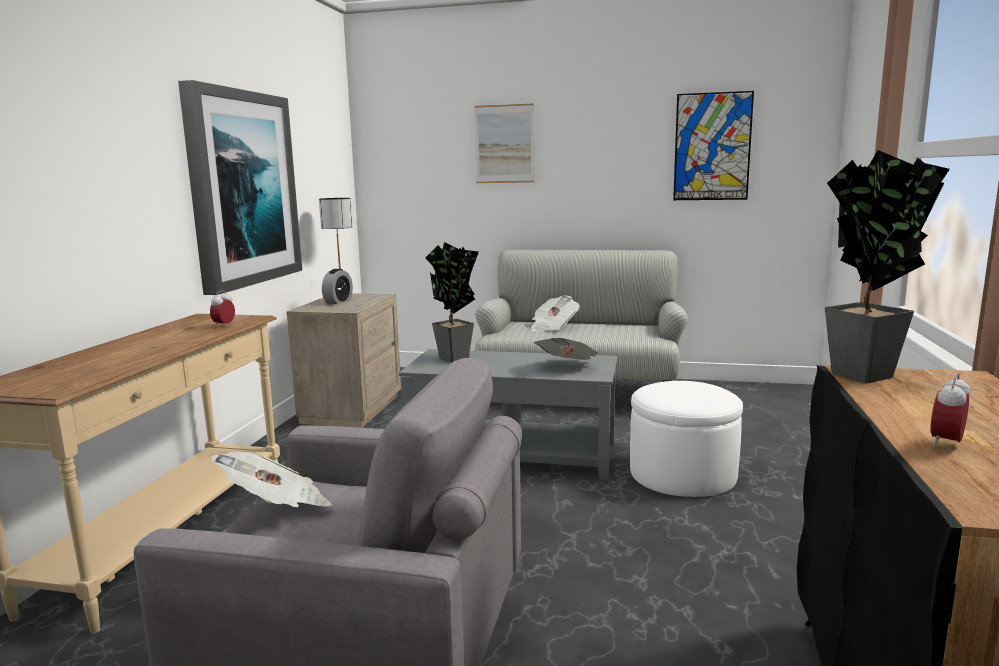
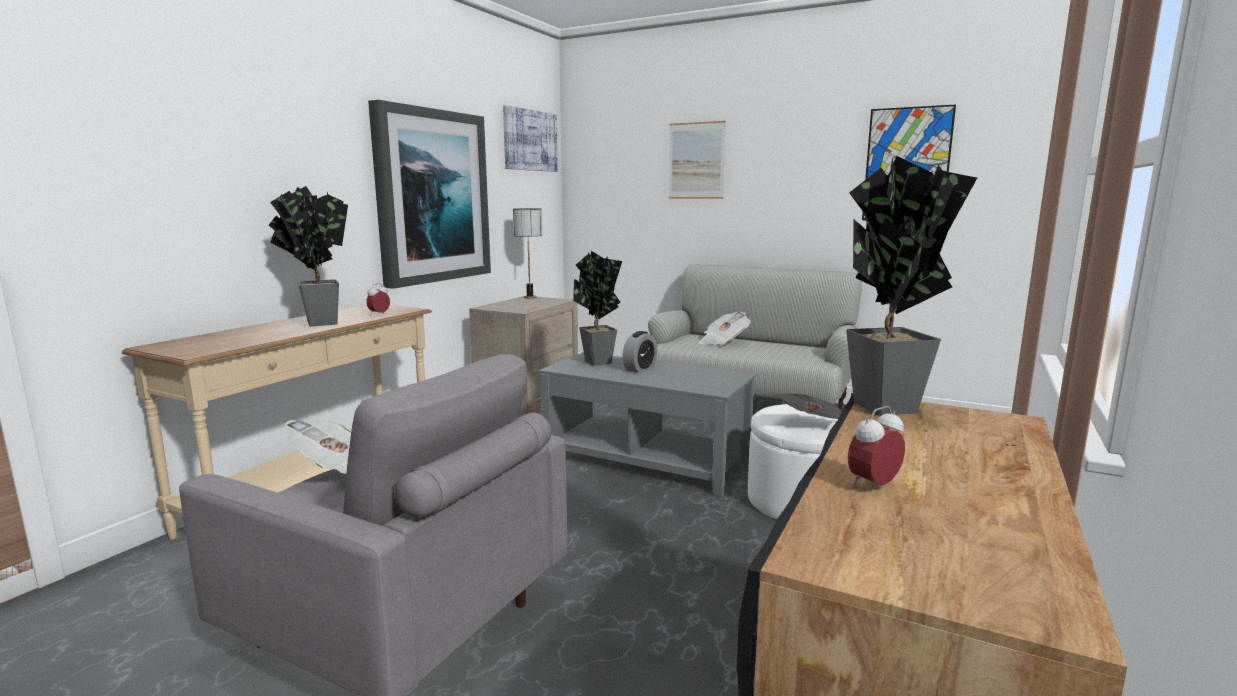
camera: 15 degrees right, 0 degrees up
(161, 341) = (316, 323): none -> potted plant
(325, 123) = (530, 140): none -> picture
(338, 301) = (520, 303): alarm clock -> alarm clock (640, 368)
(568, 366) = (697, 379): newspaper -> newspaper (811, 426)

